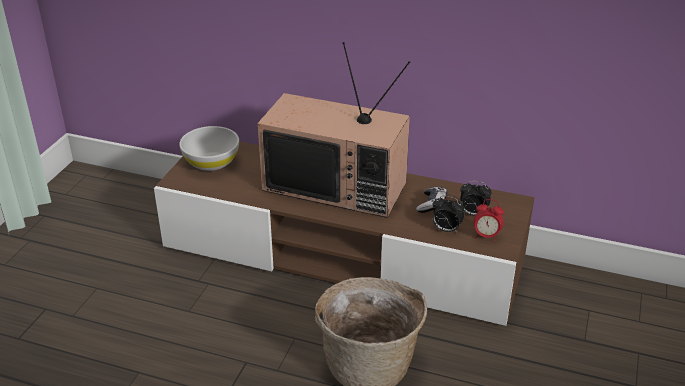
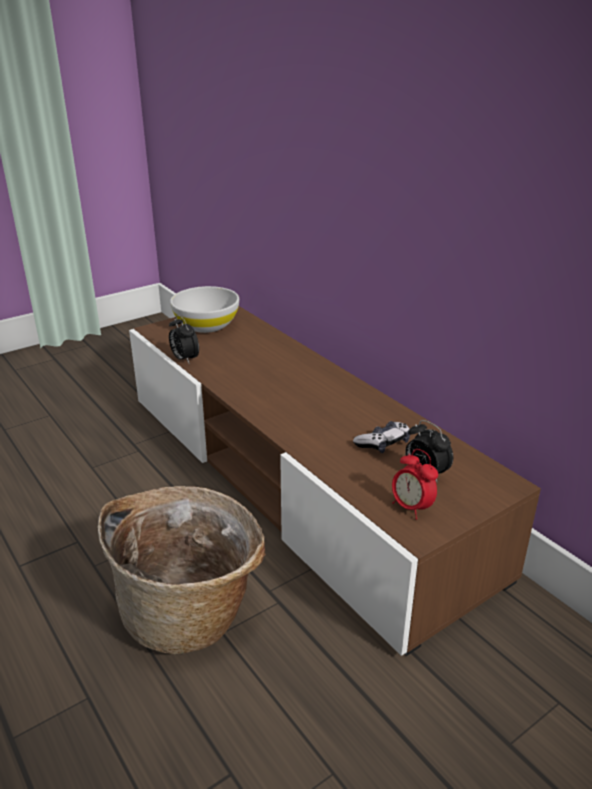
camera: 35 degrees right, 5 degrees down
(337, 185) = (299, 385): television -> none
(446, 229) = (366, 478): alarm clock -> alarm clock (184, 359)

